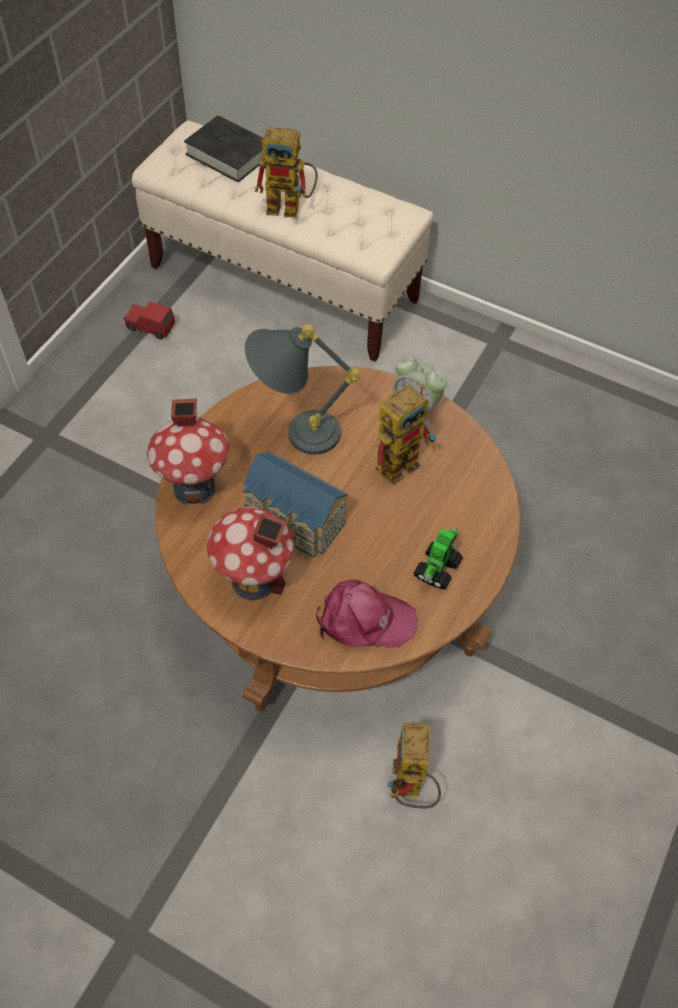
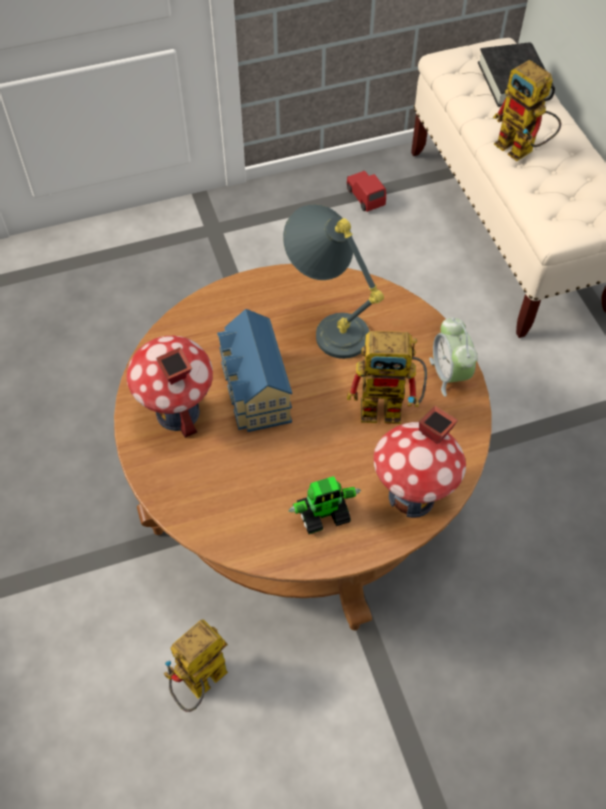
camera: 45 degrees right, 0 degrees up
(194, 488) = (210, 314): toy house -> toy house (412, 496)
(364, 620) = (223, 506): pink cap -> none

